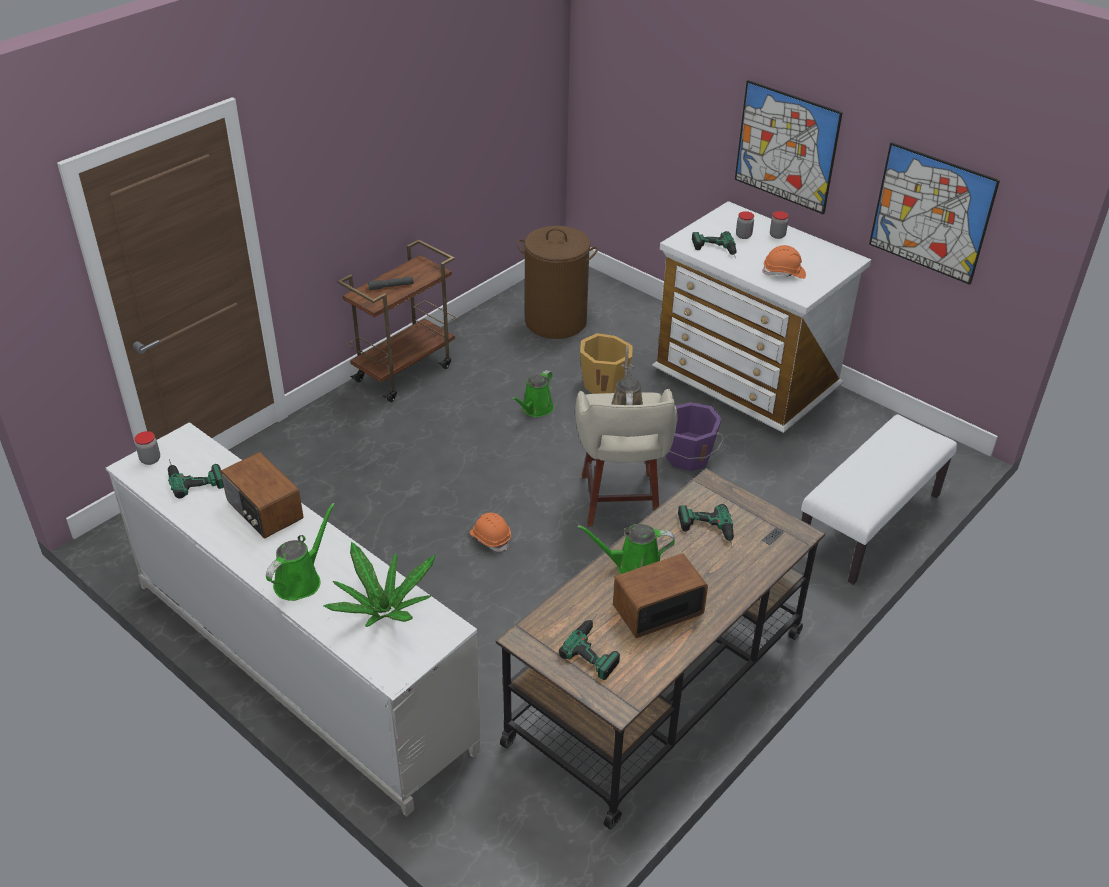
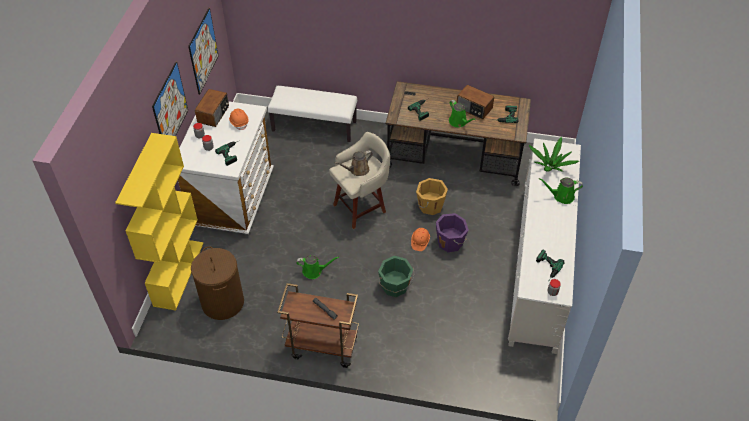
camera: 120 degrees left, 10 degrees up
(264, 510) = (541, 230): radio -> radio (214, 114)
(433, 474) = (395, 286): none -> green bucket
(605, 383) = (271, 252): orange bucket -> orange bucket (430, 205)
(635, 302) = (178, 273): none -> yellow bookcase
(687, 457) = (311, 197): purple bucket -> purple bucket (450, 242)

